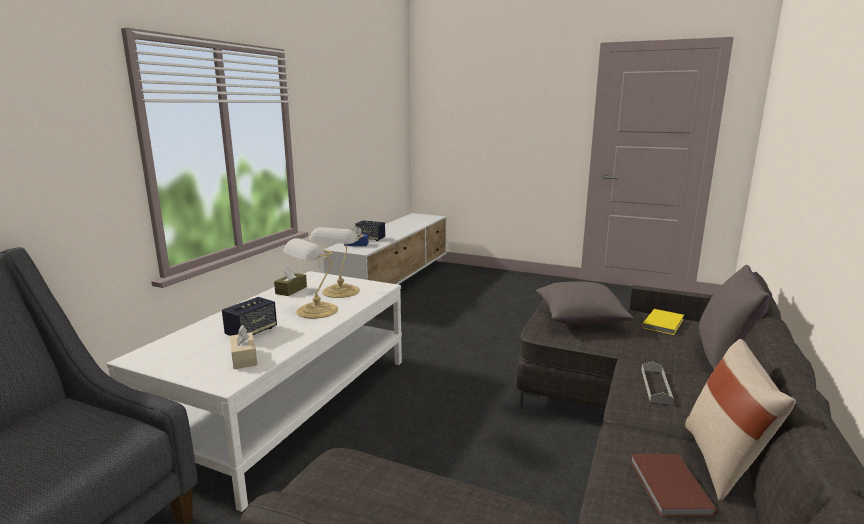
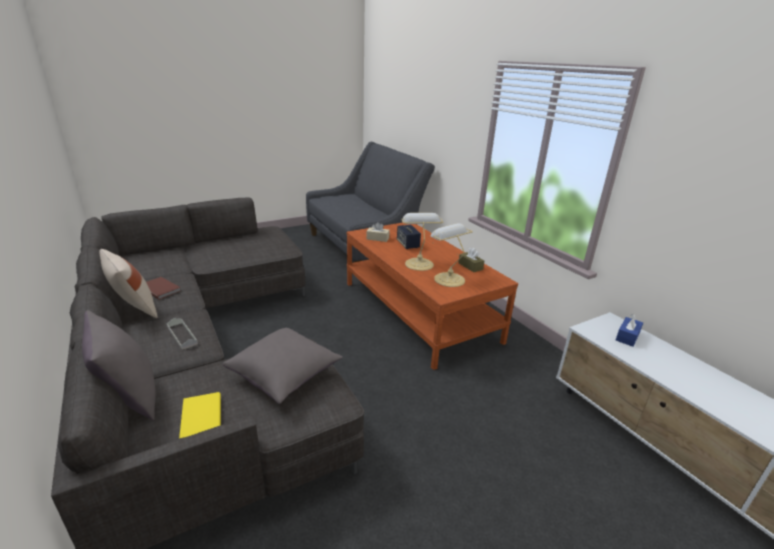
camera: 125 degrees right, 10 degrees up
(287, 406) = (418, 310): white coffee table -> brown coffee table
(370, 239) = (660, 356): speaker -> none

